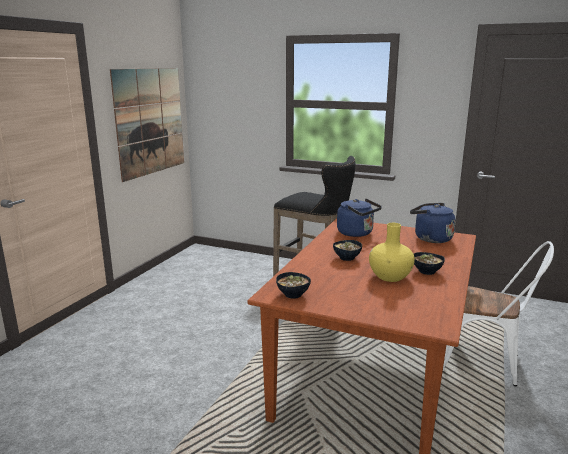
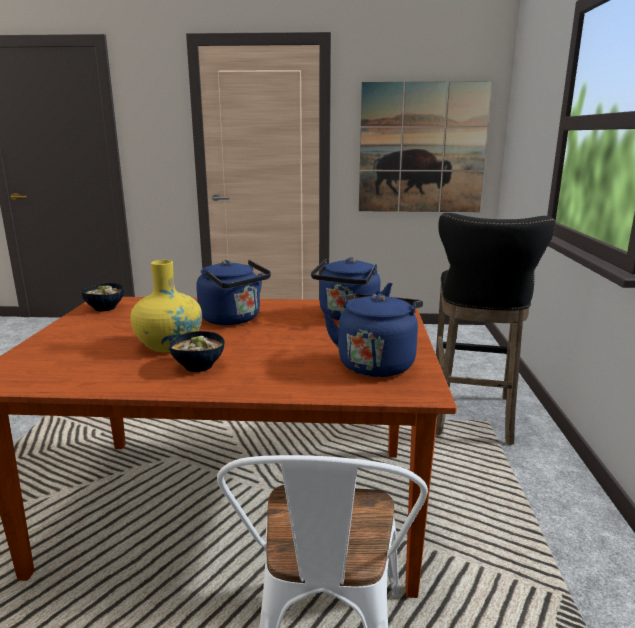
camera: 70 degrees right, 0 degrees up
(347, 258) = (233, 319): bowl -> blue kettle

